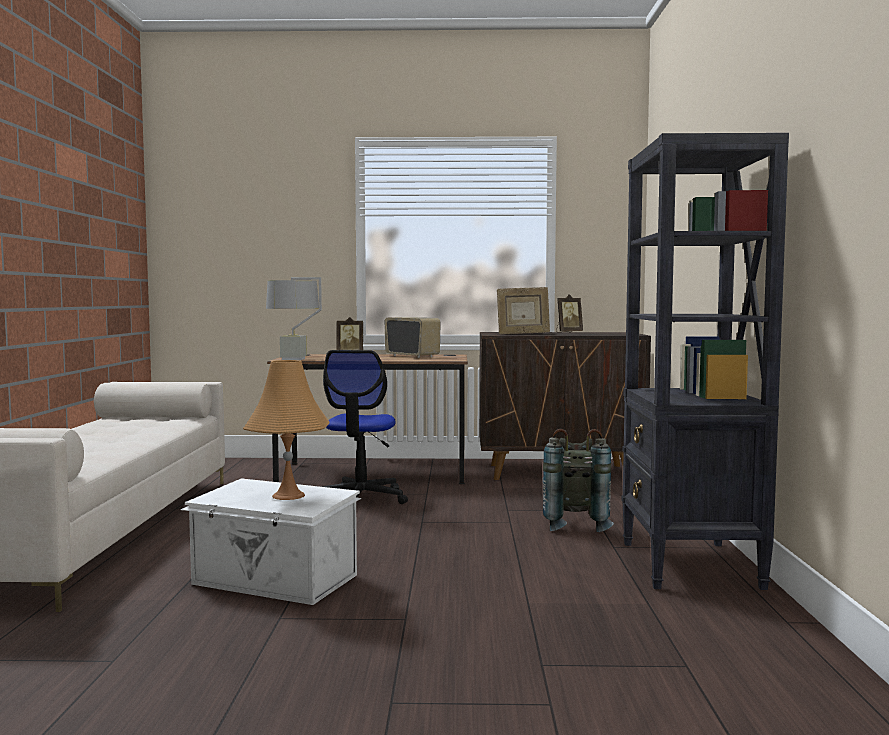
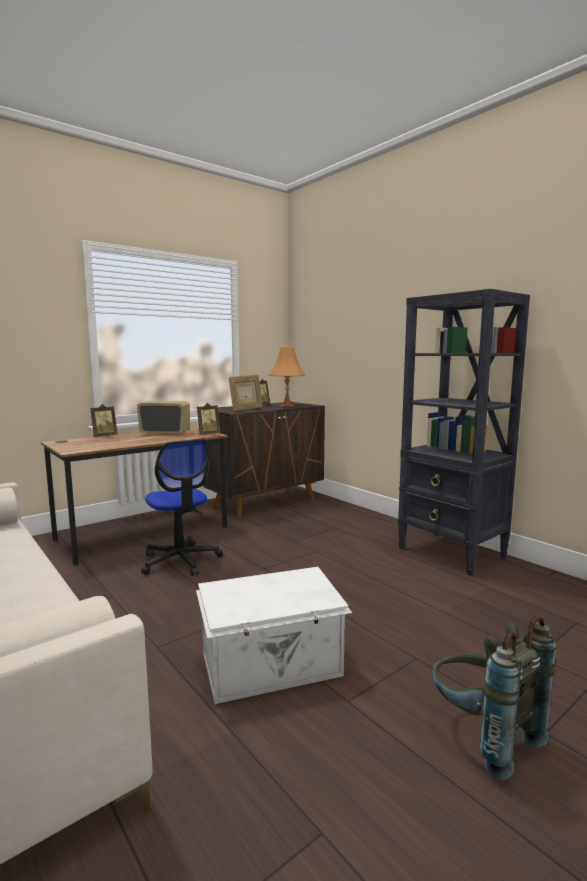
camera: 40 degrees left, 5 degrees up
(288, 495) = (284, 589): orange table lamp -> orange table lamp (287, 405)
(293, 359) = (80, 449): grey table lamp -> none
(448, 359) = (207, 434): none -> picture frame
(573, 523) = (349, 541): grey backpack -> grey backpack (482, 736)

